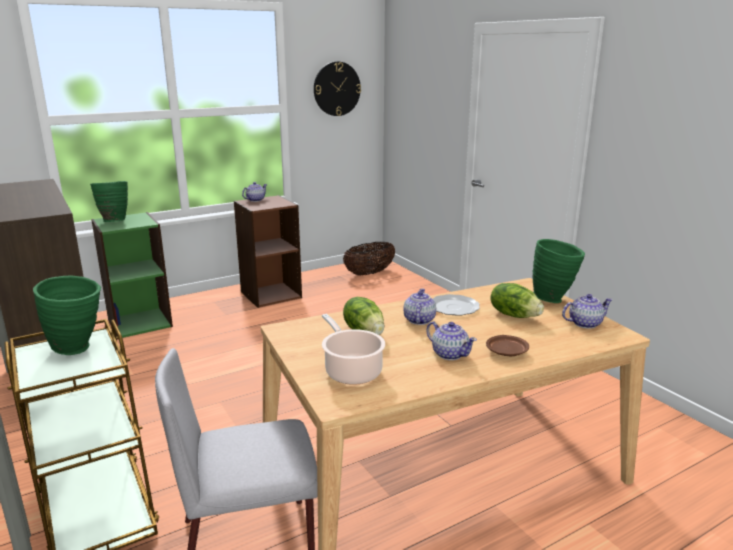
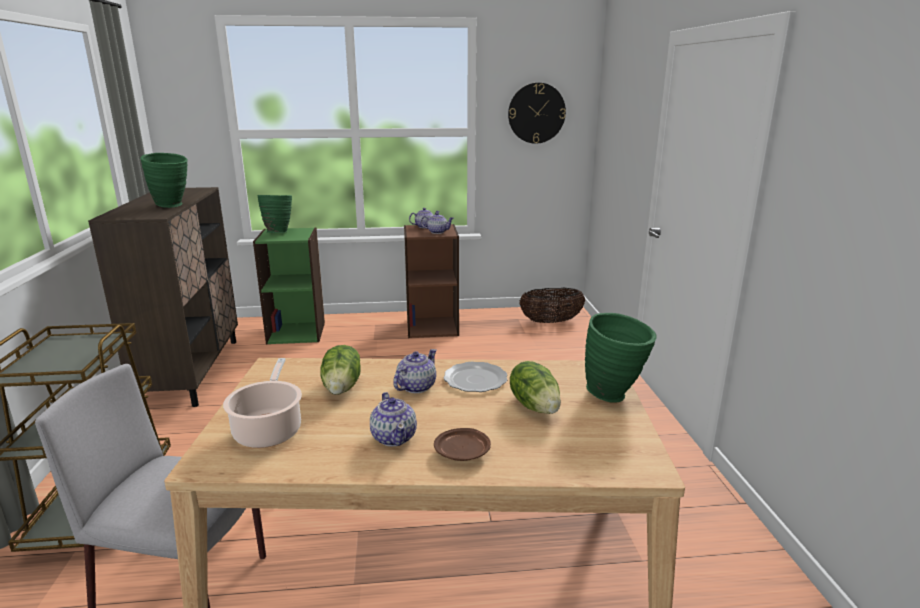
camera: 25 degrees right, 0 degrees up
(79, 349) = (87, 347): green vase -> green vase (172, 206)
(584, 323) = (614, 439): teapot -> teapot (437, 232)

